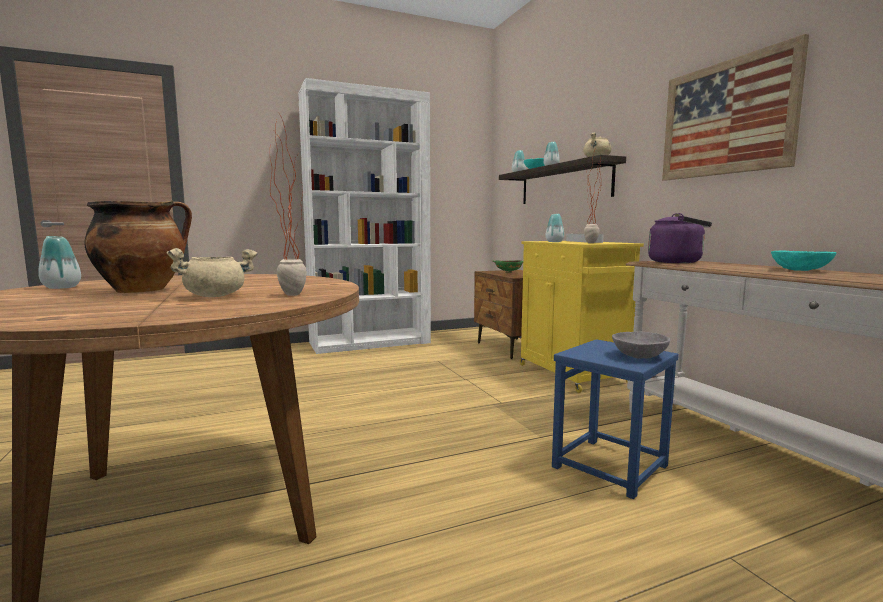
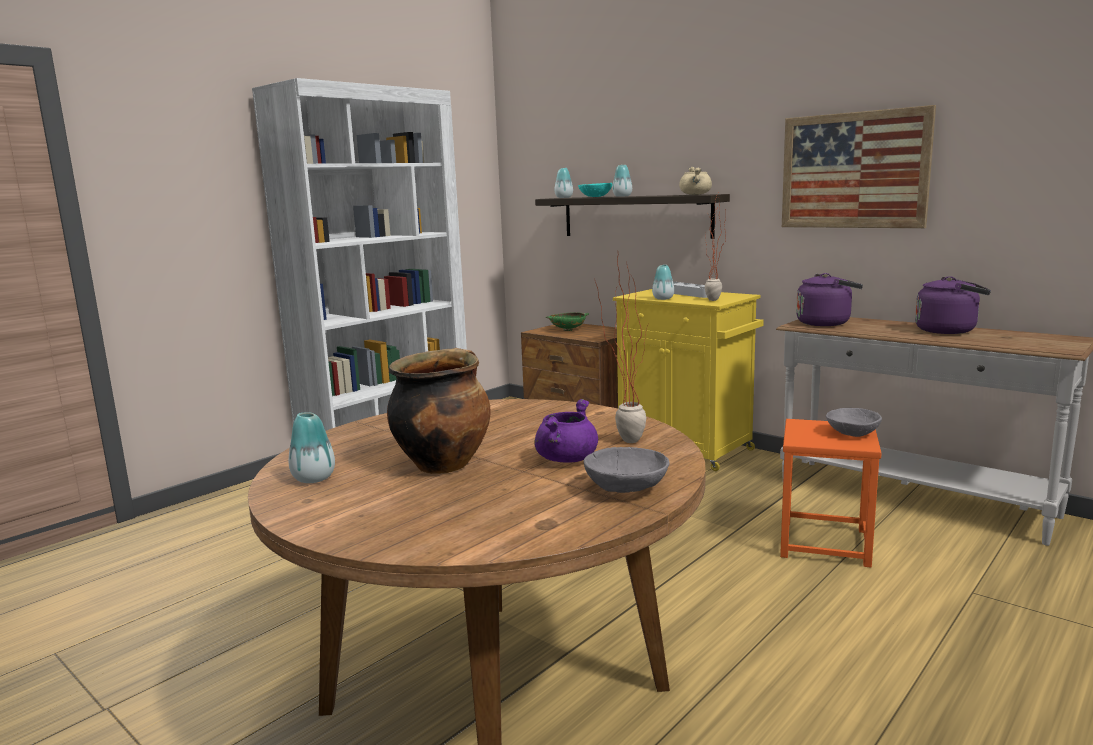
camera: 25 degrees left, 5 degrees up
(175, 312) = (627, 490): none -> grey bowl
(216, 296) = (566, 458): beige cooking pot -> purple cooking pot
(610, 467) = (825, 543): blue stool -> orange stool
(801, 270) = (949, 330): turquoise bowl -> purple kettle

